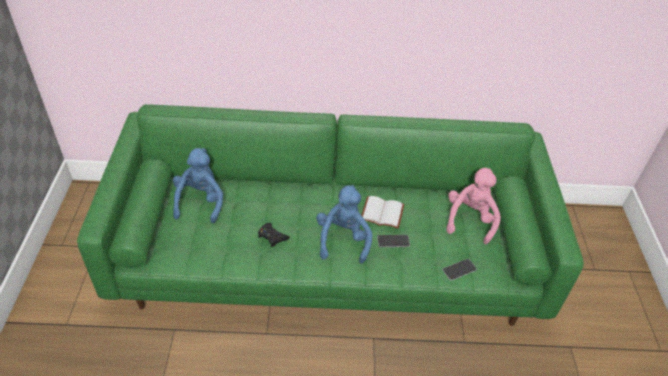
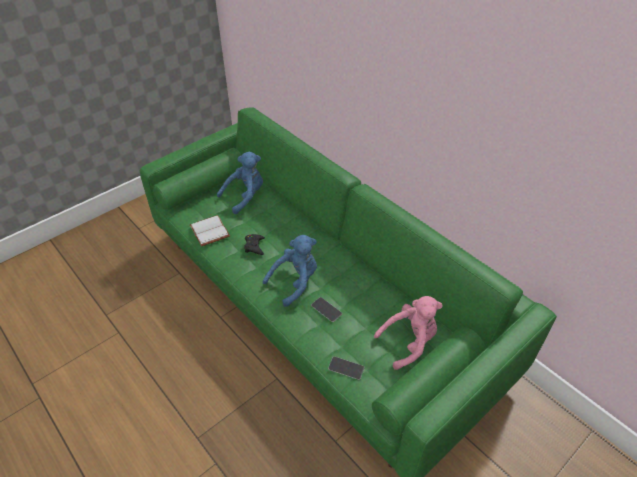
camera: 50 degrees right, 0 degrees up
(383, 212) = (347, 285): white book -> white book (211, 231)

